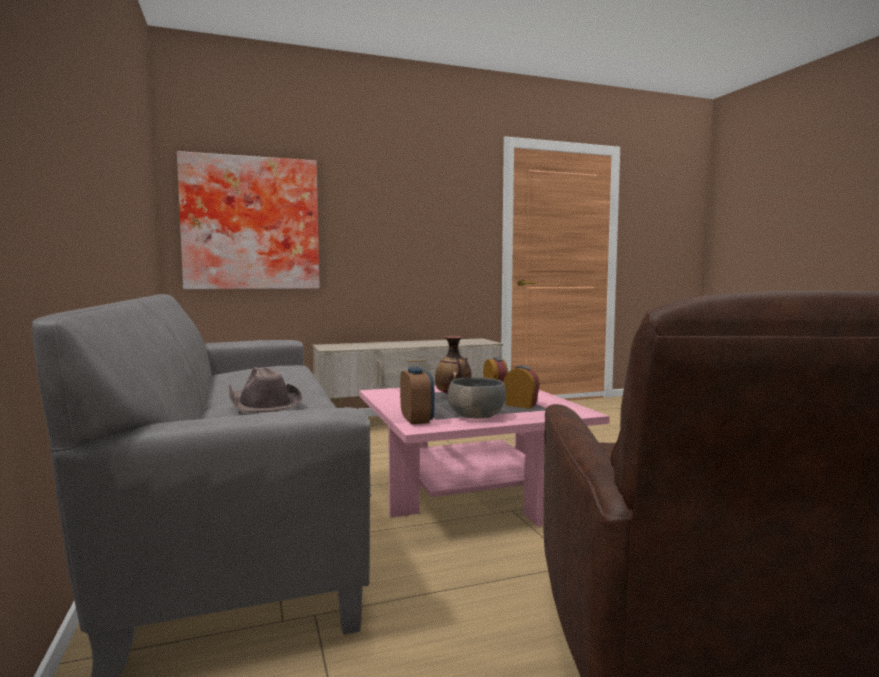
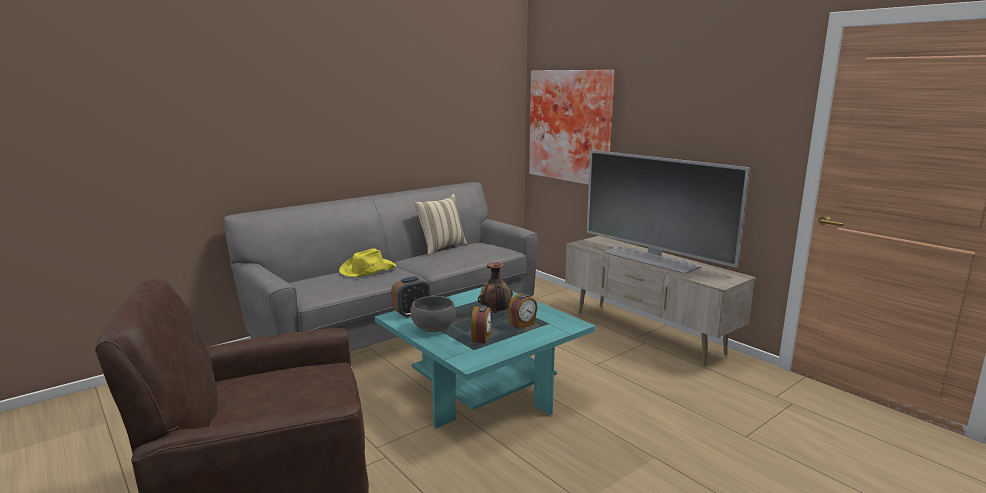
camera: 70 degrees right, 10 degrees up
(214, 381) = (441, 247): none -> beige pillow
(262, 404) = (367, 270): brown hat -> yellow hat
(410, 344) = (651, 259): none -> television
(470, 493) = (483, 391): pink coffee table -> turquoise coffee table

